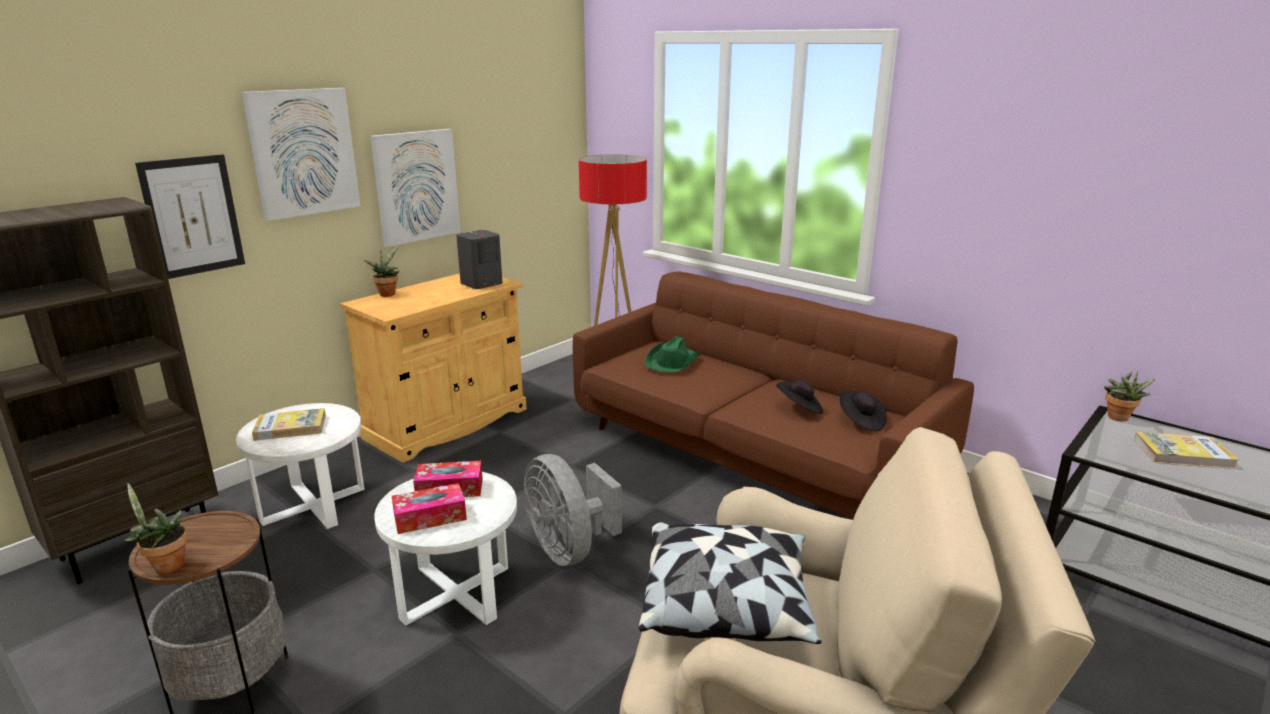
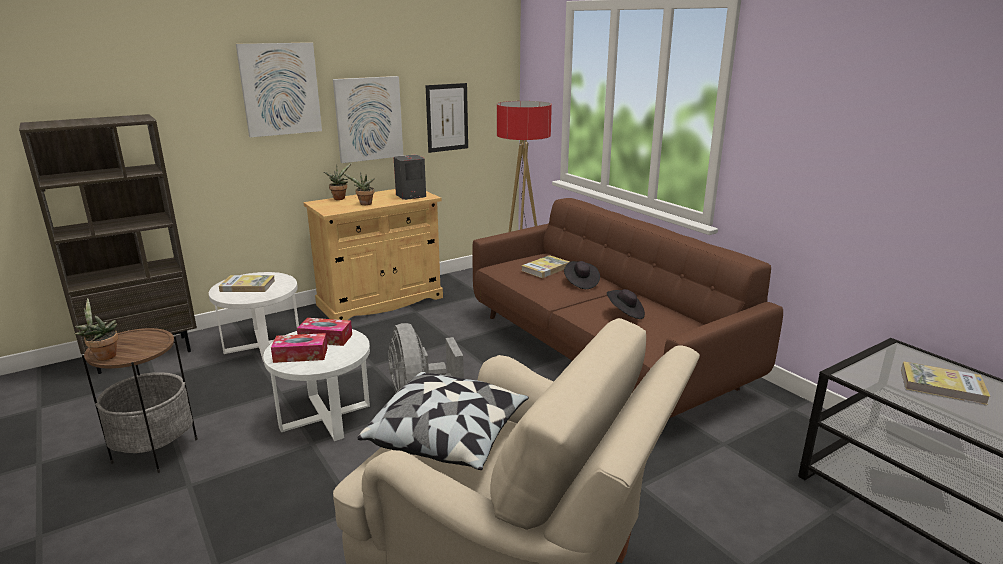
camera: 15 degrees right, 0 degrees up
(193, 216) = (197, 130): picture -> picture (447, 117)
(672, 362) = (545, 269): green hat -> book
(861, 421) = (672, 329): black hat -> black hat (580, 283)
(1118, 419) = (900, 350): potted plant -> potted plant (364, 204)

